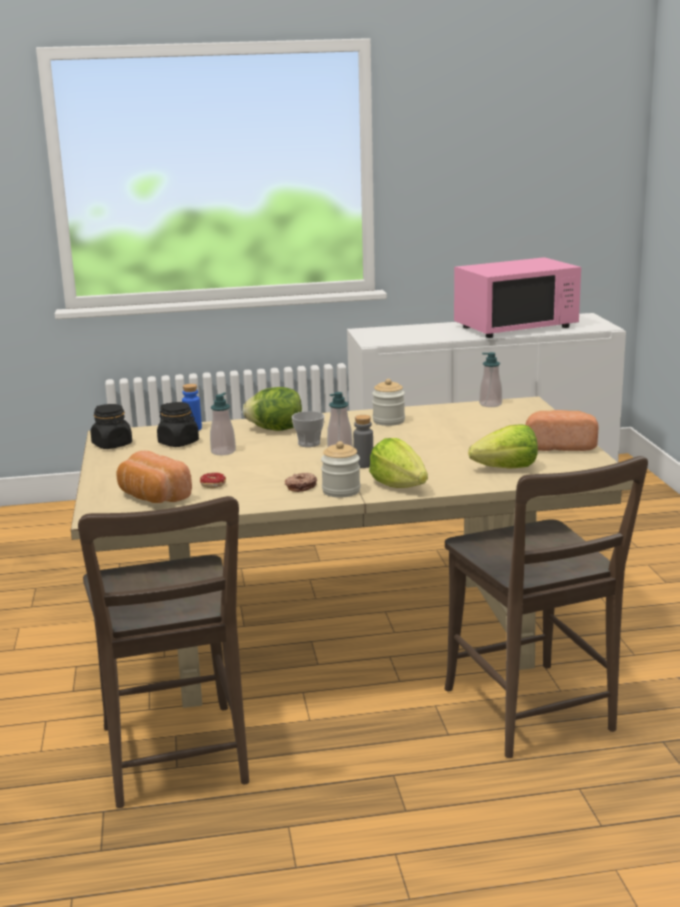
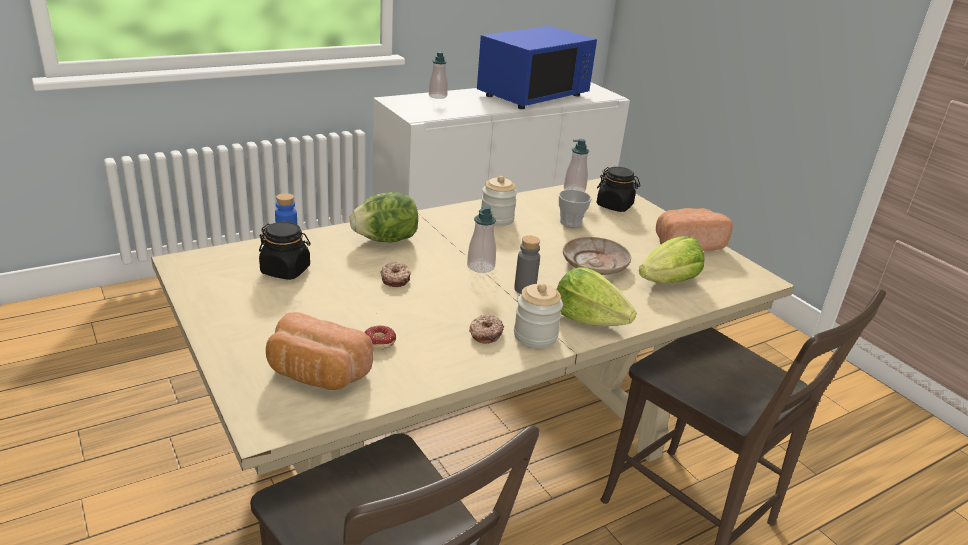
camera: 25 degrees left, 10 degrees up
(112, 445) = (201, 281): black jar -> black jar (614, 206)
(223, 452) = (351, 281): soap dispenser -> soap dispenser (437, 96)
(260, 452) = (396, 279): none -> donut
(309, 443) = (440, 260): cup -> cup (571, 222)
(447, 454) = (595, 264): none -> beige plate
(515, 327) = (533, 95): pink microwave -> blue microwave

